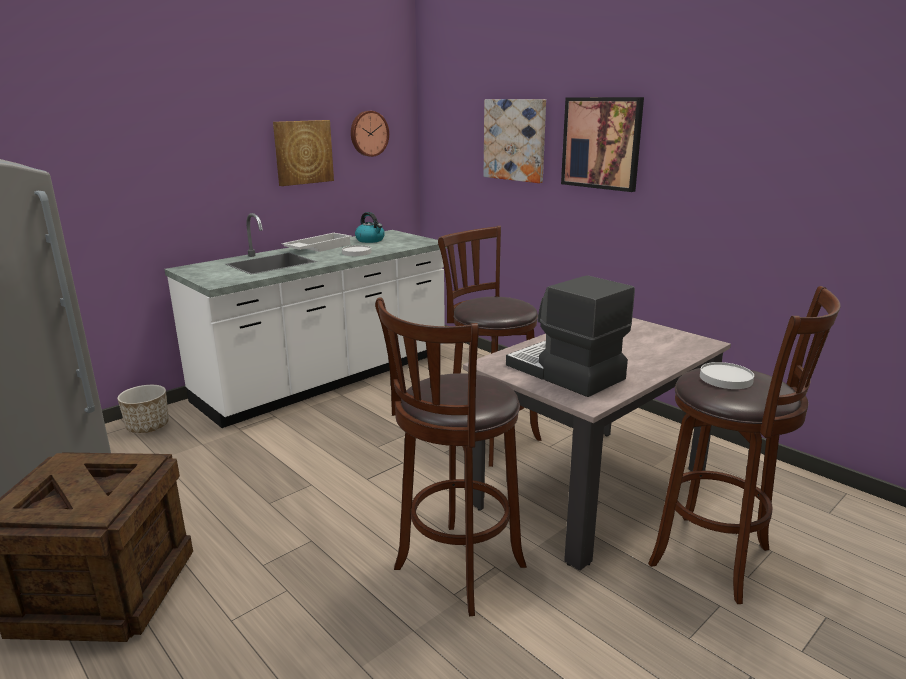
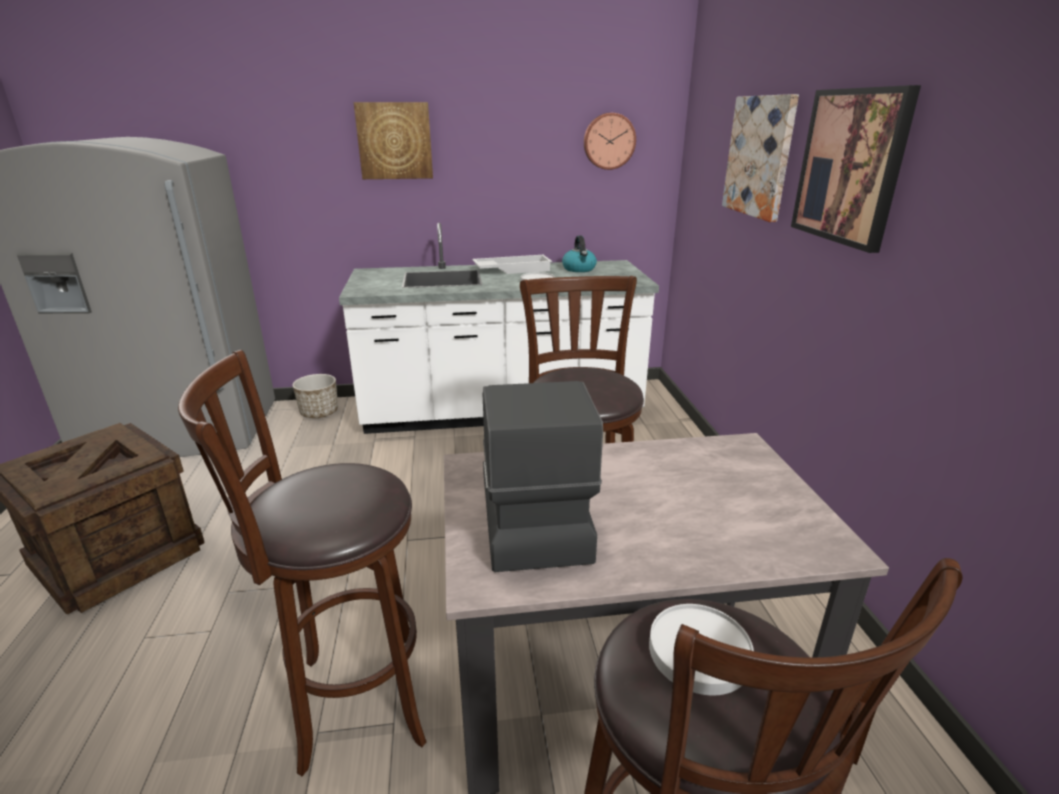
camera: 35 degrees right, 5 degrees up
(303, 152) = (519, 159): picture -> picture (394, 141)

